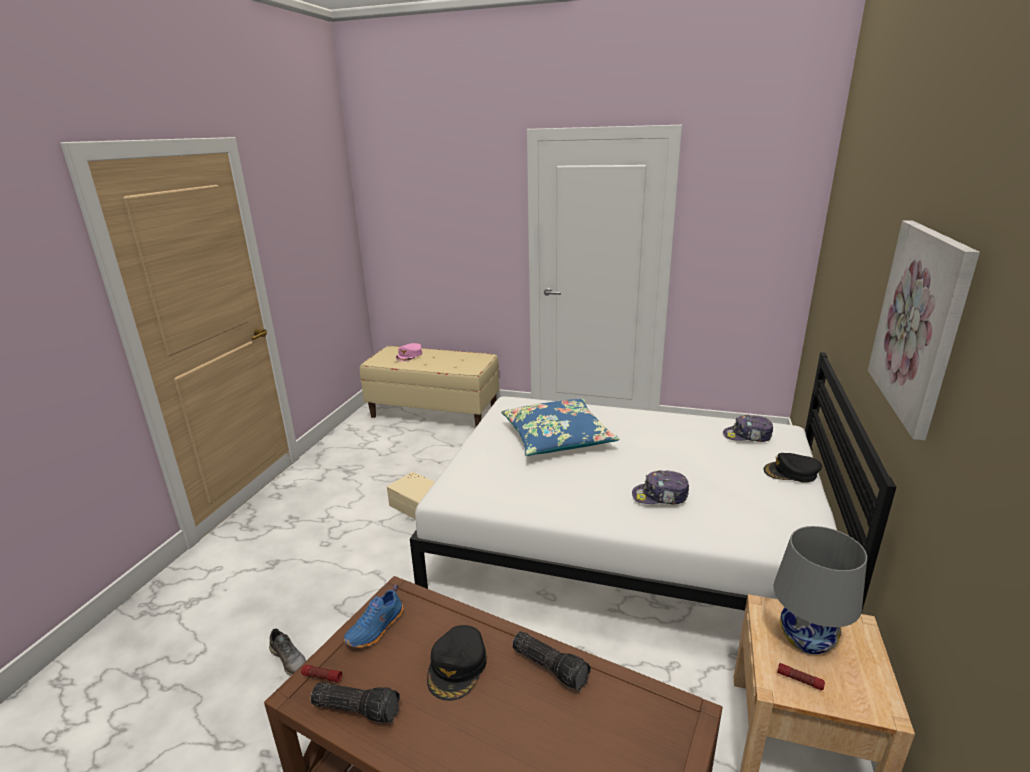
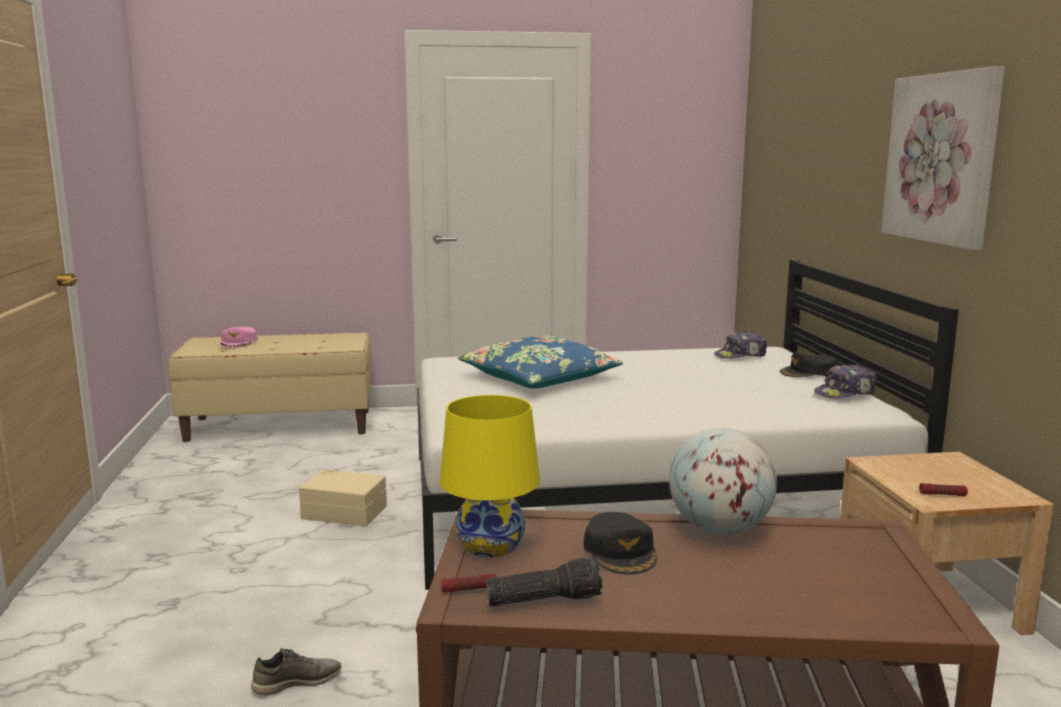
camera: 25 degrees left, 10 degrees down
(289, 659) = (297, 682): grey shoe -> grey shoe turned 45 degrees counterclockwise
(376, 629) = (491, 545): blue shoe -> yellow table lamp
(551, 666) = (719, 530): flashlight -> globe
(660, 496) = (705, 400): cap -> cap (845, 393)
(807, 638) = (922, 472): grey table lamp -> none

